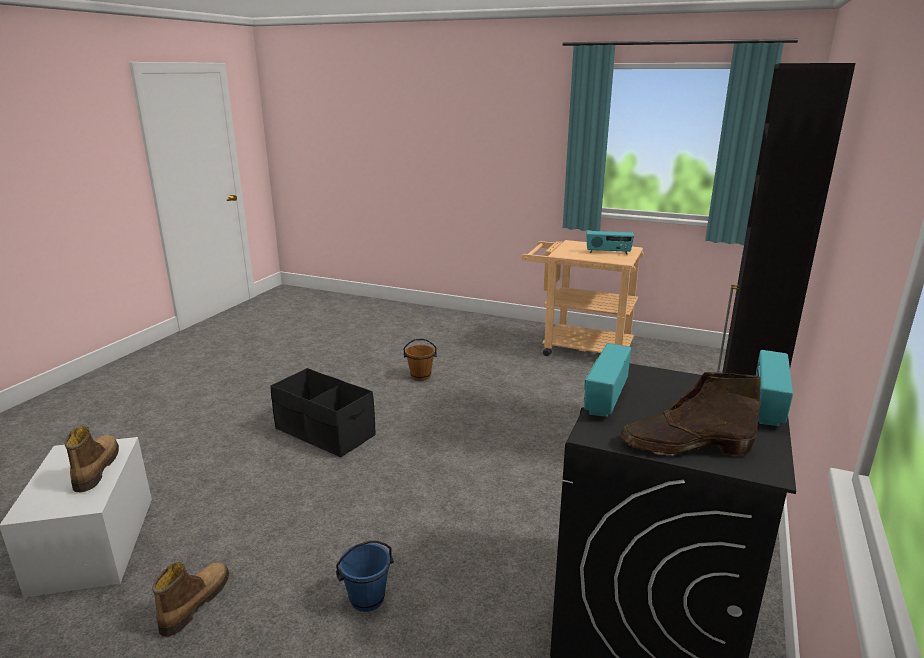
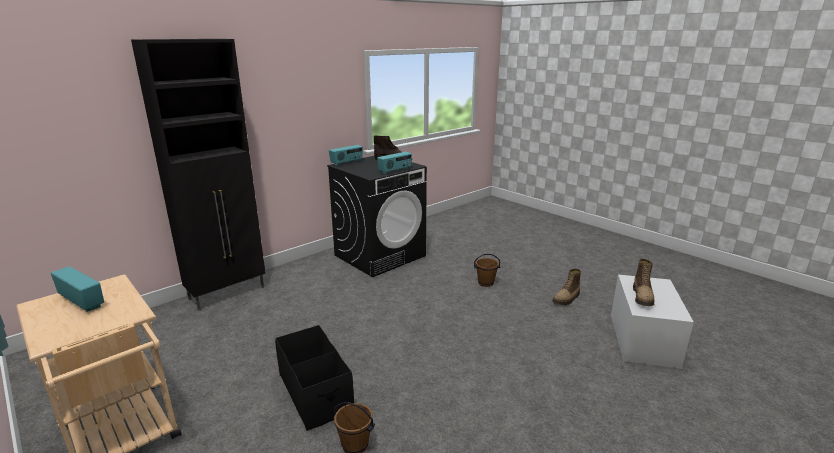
camera: 155 degrees left, 0 degrees up
(324, 432) = (490, 387): black storage box -> black storage box (315, 393)
(367, 599) = (485, 283): blue bucket -> brown bucket

